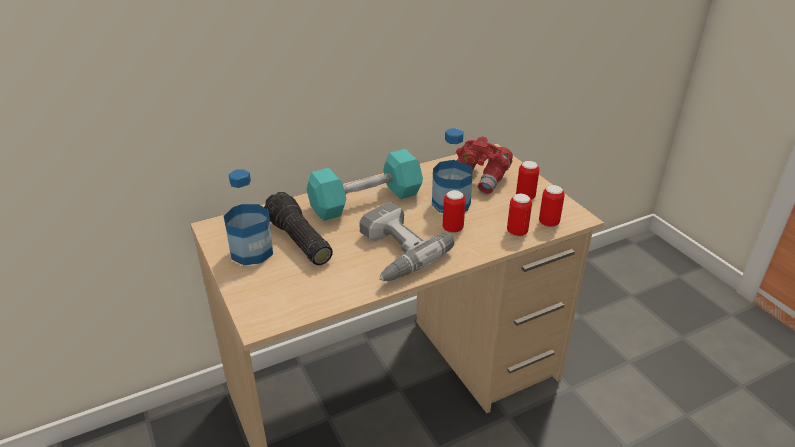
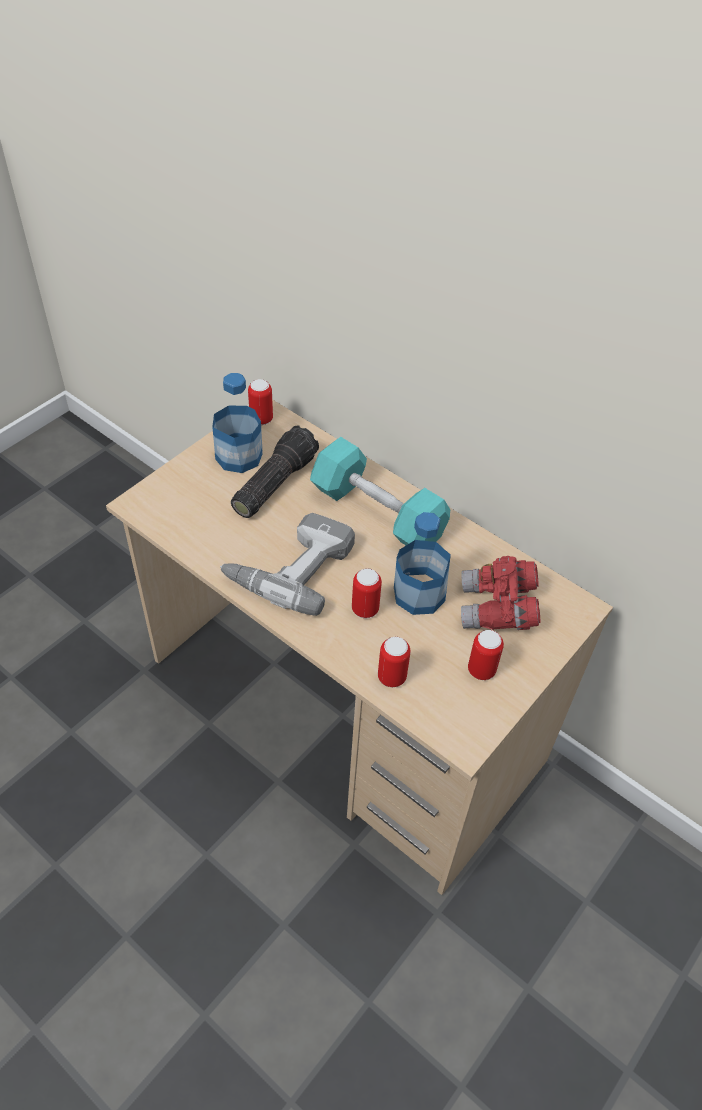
camera: 65 degrees right, 15 degrees up
(548, 223) = (432, 709): can -> can (261, 419)

